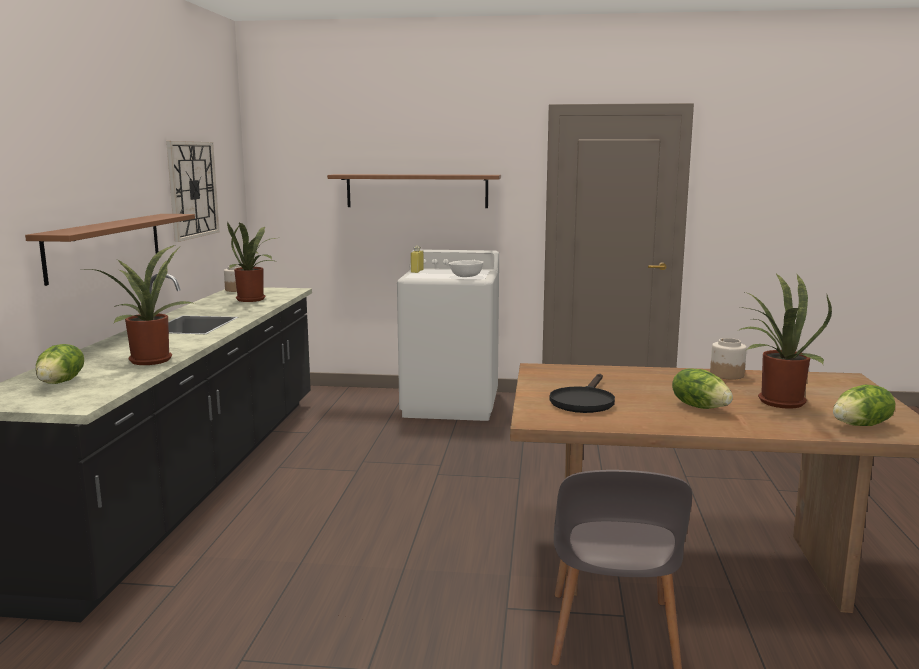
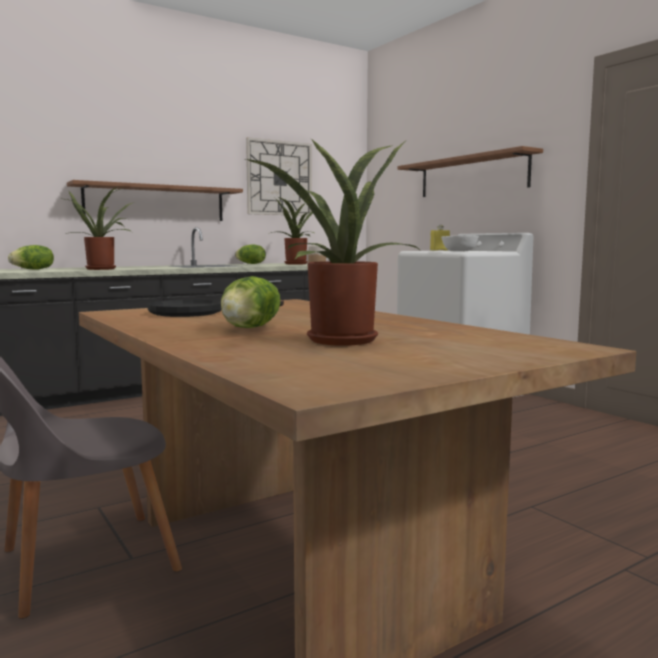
camera: 50 degrees right, 5 degrees down
(726, 375) = (421, 323): jar -> none
(862, 425) = (303, 365): lettuce -> lettuce (250, 263)

